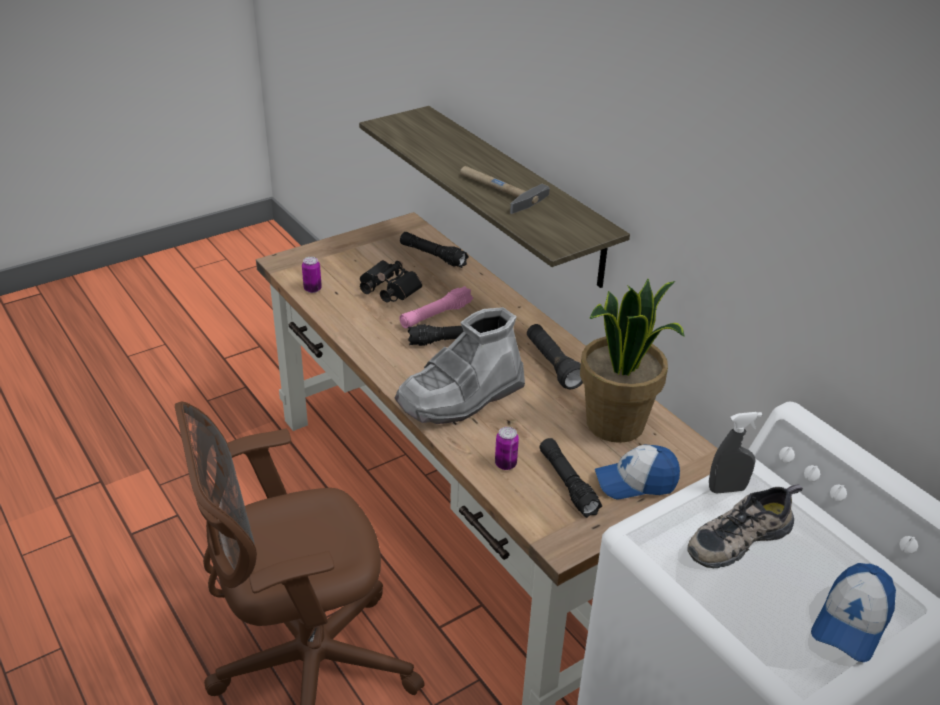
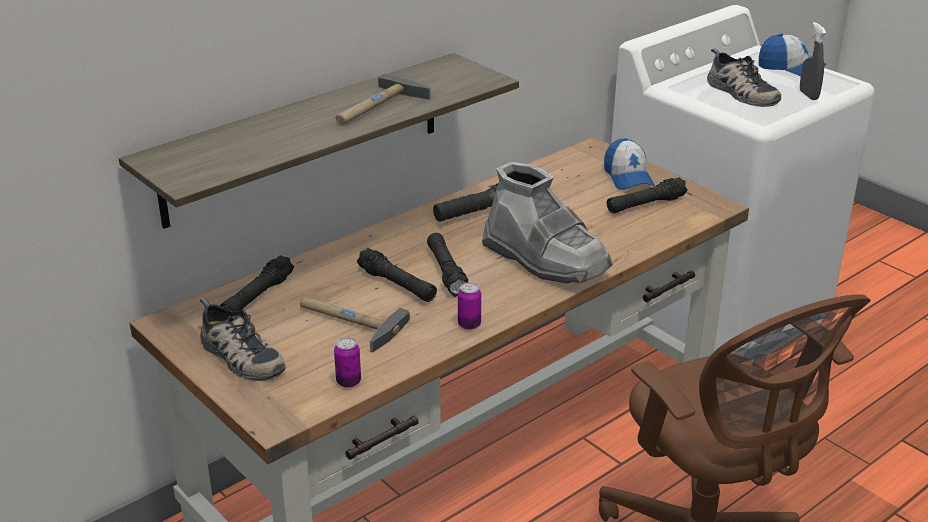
camera: 95 degrees left, 5 degrees down
(358, 249) = (239, 357): none -> shoe
(387, 291) = (347, 322): black binoculars -> hammer
(435, 315) = (397, 285): pink flashlight -> black flashlight
(505, 464) = (634, 232): can -> can (469, 325)
(616, 424) = (557, 184): potted plant -> none
(727, 489) = (693, 94): grey spray bottle -> grey spray bottle (808, 95)

